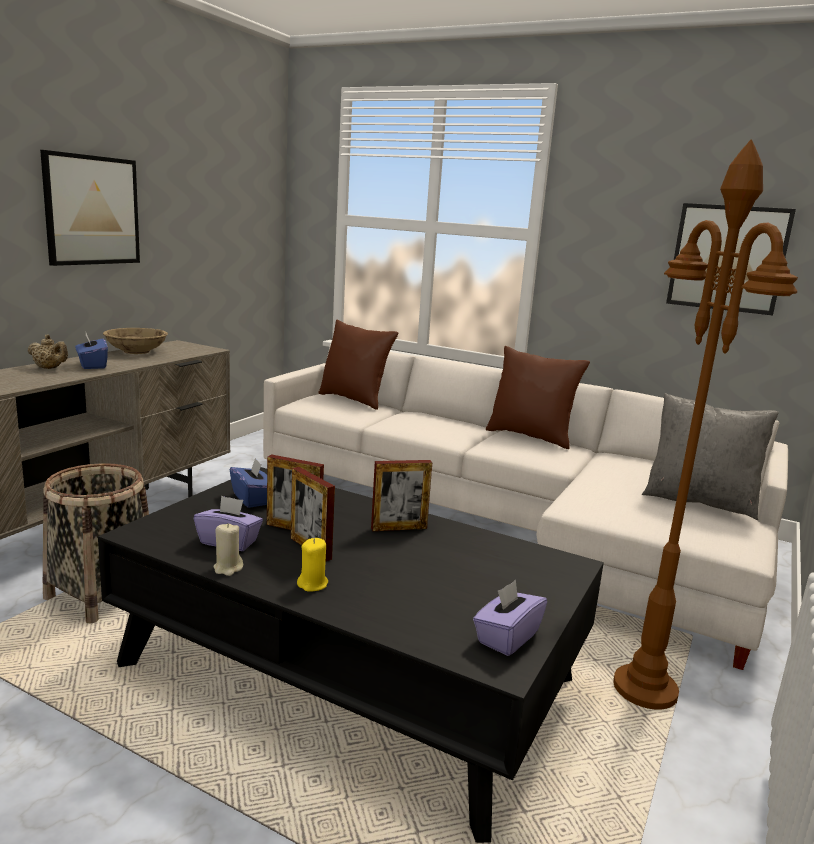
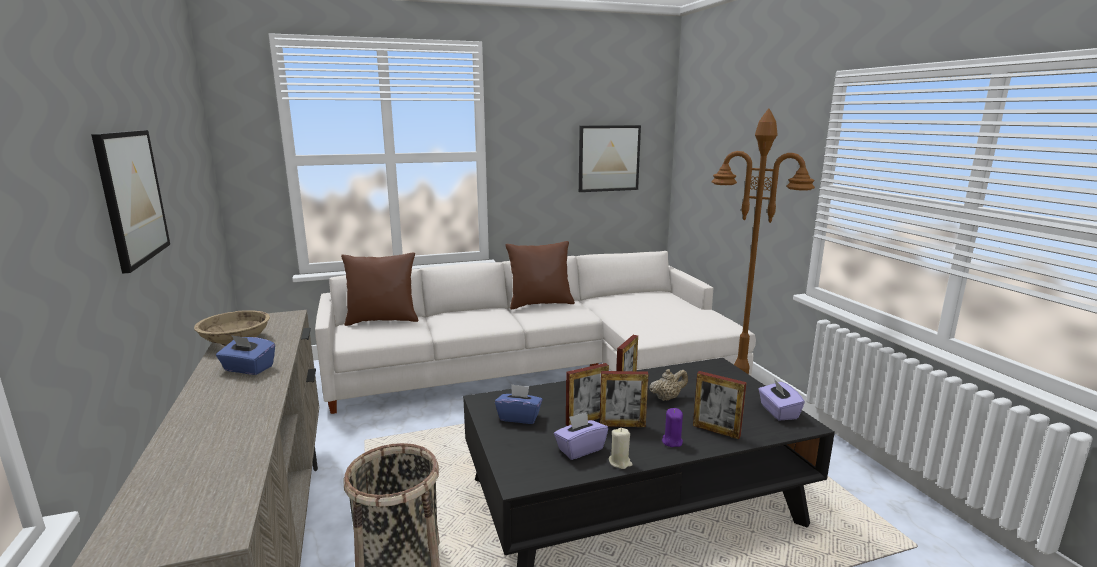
camera: 45 degrees left, 0 degrees up
(50, 368) = (219, 389): beige teapot -> beige teapot (667, 398)
(313, 584) = (672, 441): yellow candle -> purple candle
(380, 605) = (716, 431): none -> picture frame
(699, 501) = (678, 308): grey pillow -> none

